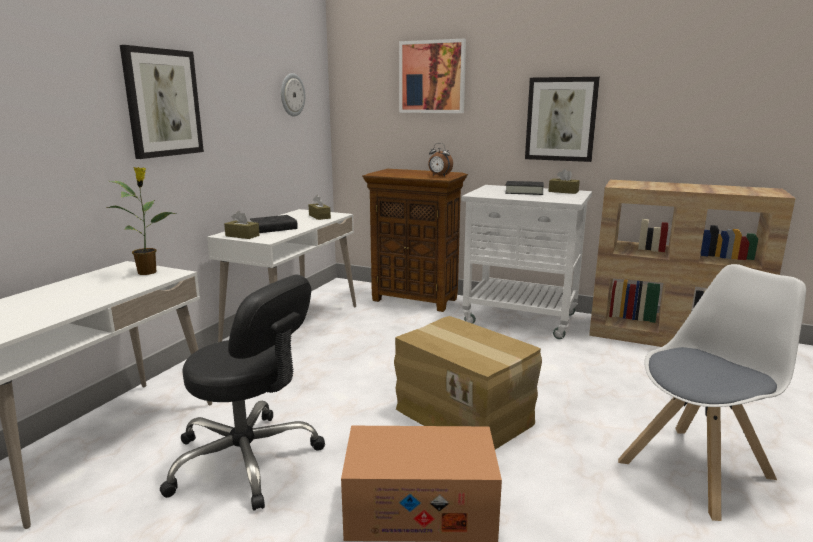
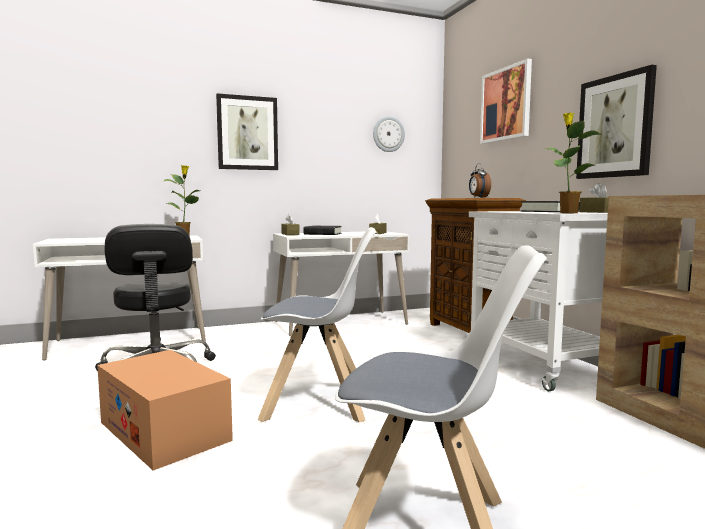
camera: 45 degrees right, 10 degrees down
(465, 415) = (319, 403): cardboard box -> chair
(567, 199) = (567, 213): none -> potted plant

